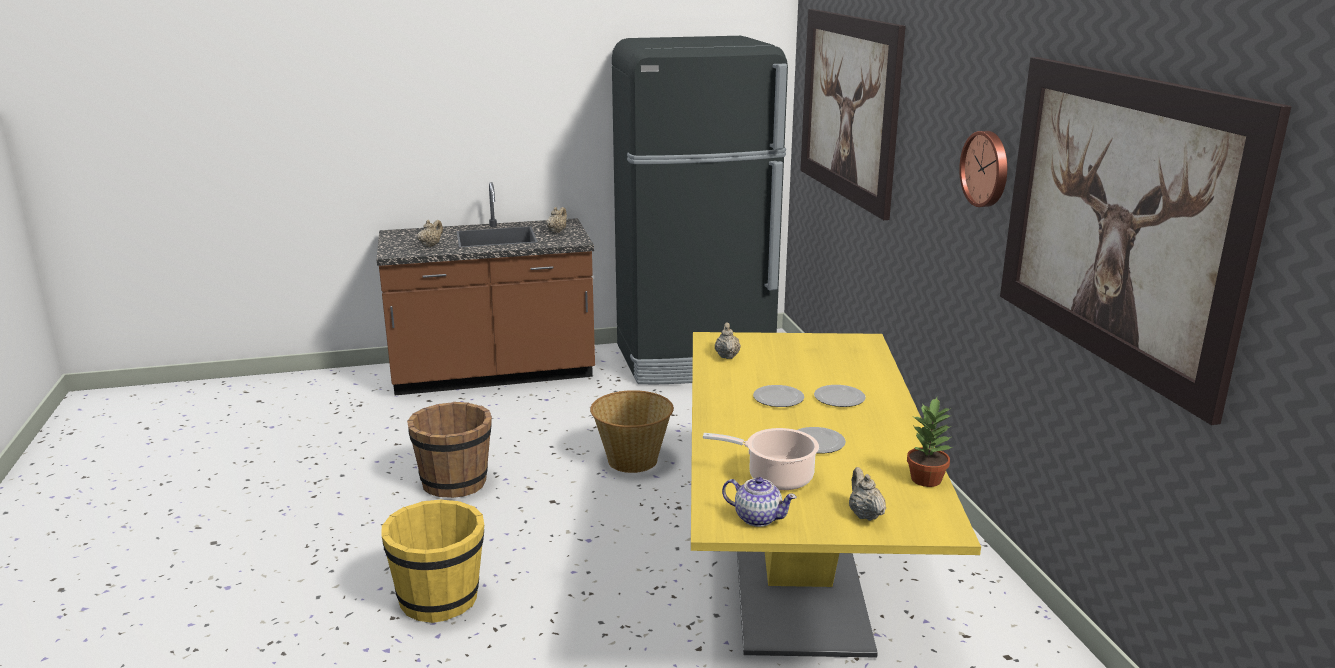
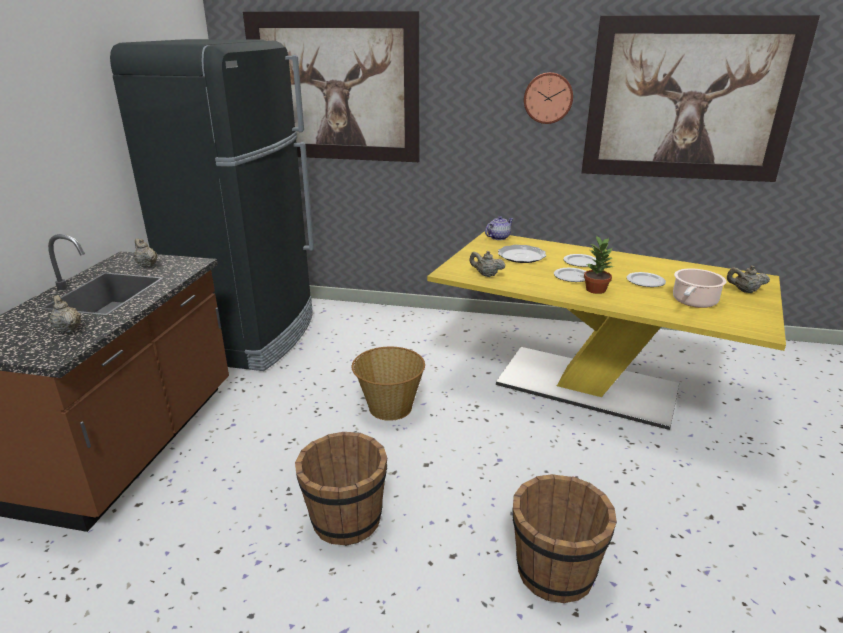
camera: 65 degrees left, 5 degrees up
(440, 599) = (554, 571): yellow bucket -> brown bucket
(757, 518) = (751, 318): teapot -> teapot (498, 237)
(815, 364) = (521, 256): none -> plate
(927, 479) = (700, 268): potted plant -> potted plant (595, 289)

